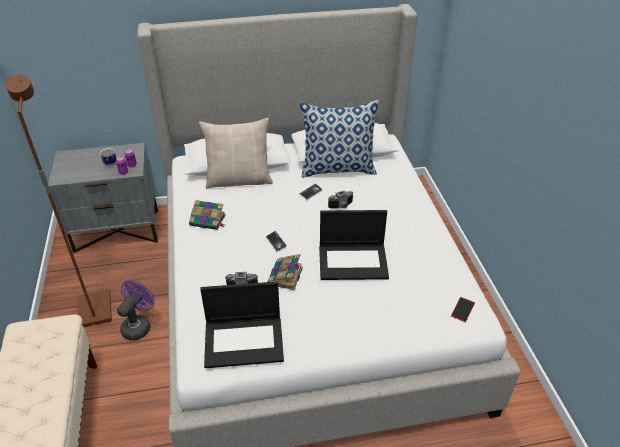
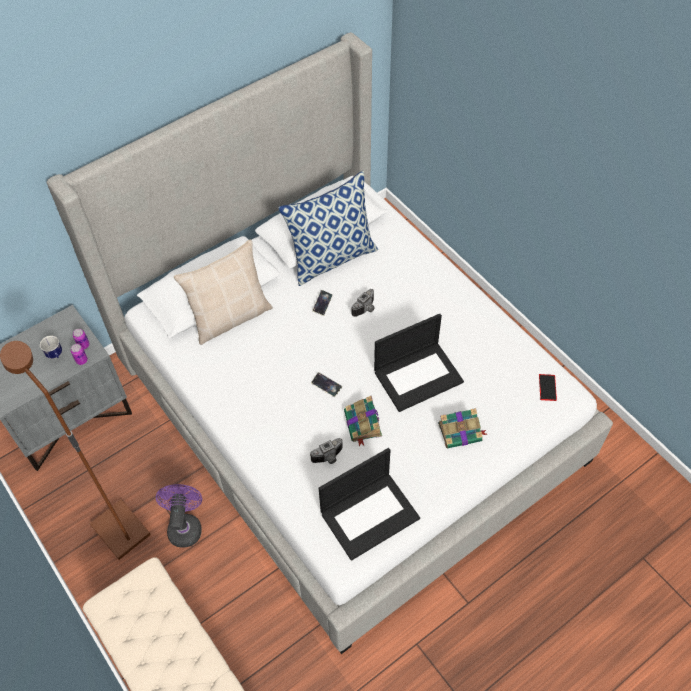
camera: 25 degrees left, 15 degrees up
(208, 220) = (234, 387): book -> book (461, 432)

